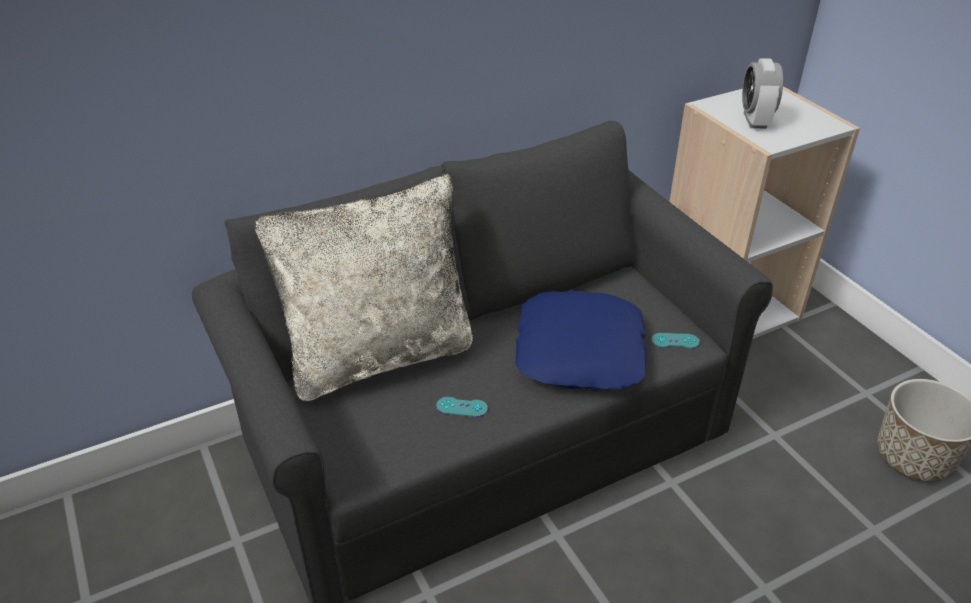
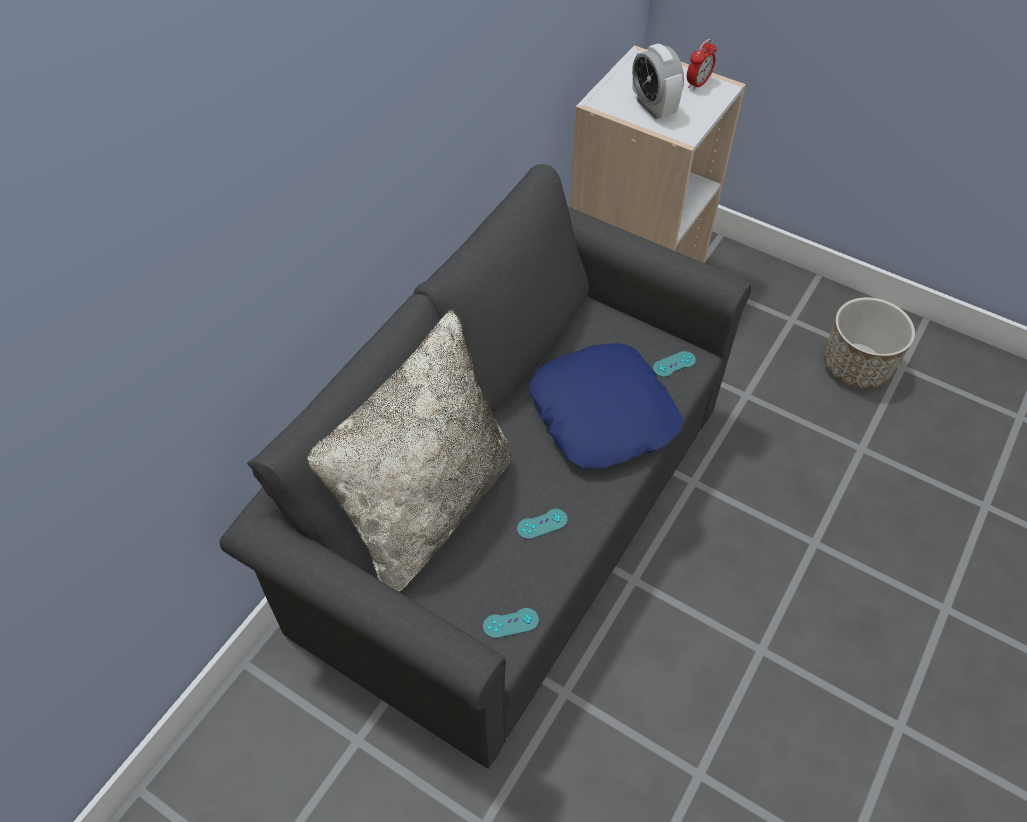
camera: 30 degrees left, 15 degrees up
(376, 465) = (510, 623): none -> turquoise game controller
(812, 116) = (698, 83): none -> alarm clock

